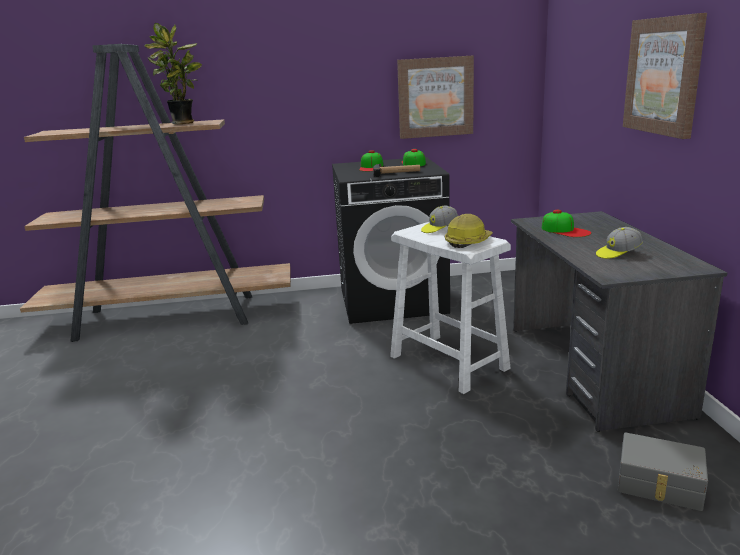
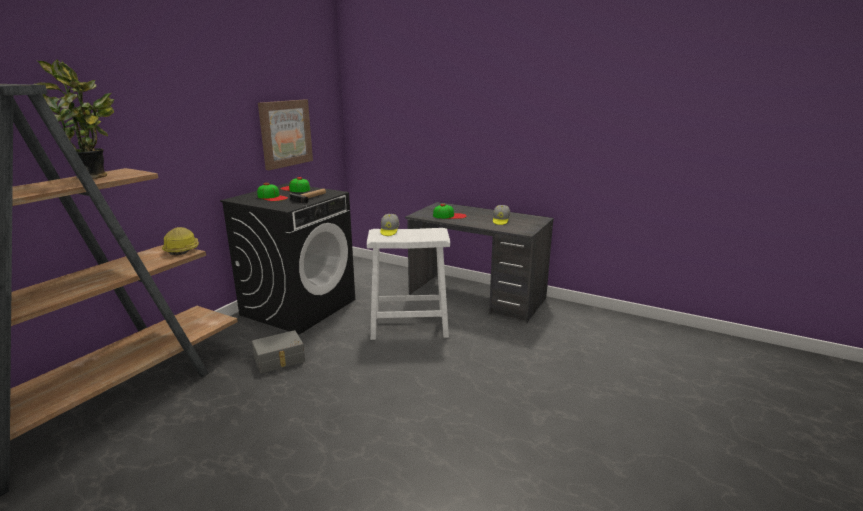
camera: 55 degrees left, 0 degrees up
(468, 241) = (428, 234): hard hat -> hard hat (182, 249)
(659, 485) = (578, 330): grey storage box -> grey storage box (280, 360)
(663, 76) = (483, 117): picture -> none

